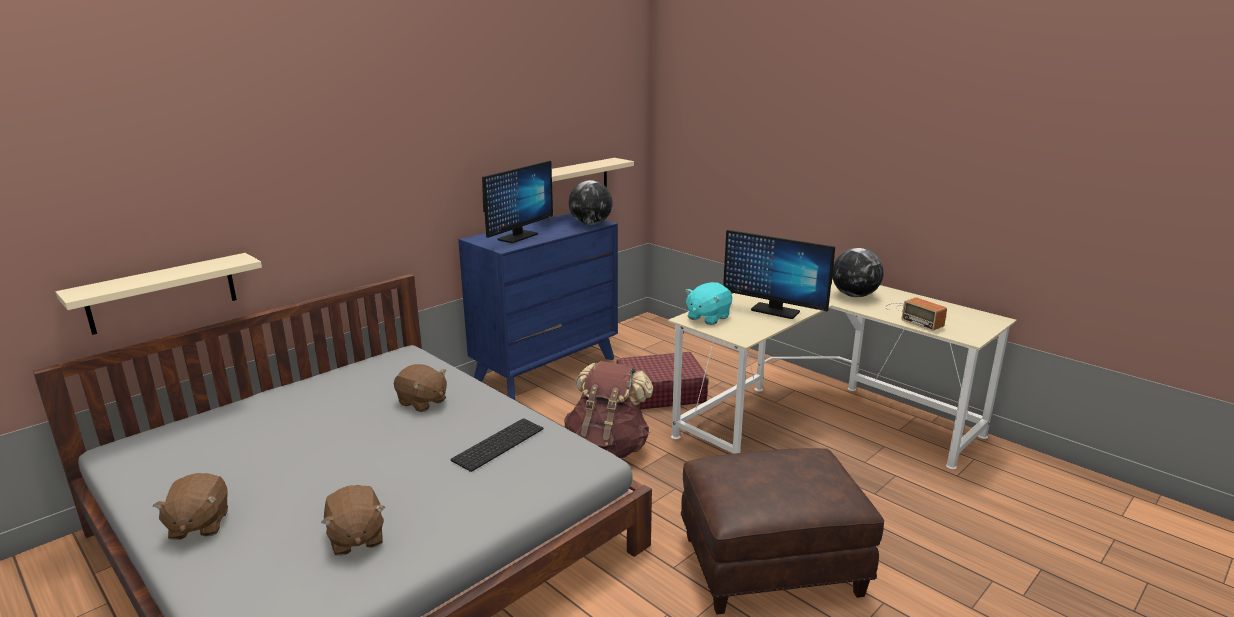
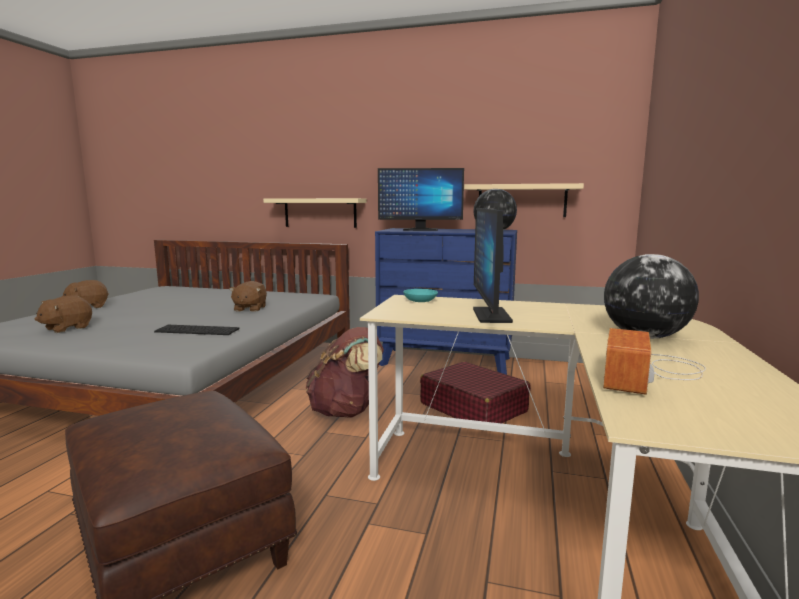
camera: 60 degrees right, 10 degrees down
(162, 293) = (212, 217): beige shelf -> beige shelf (320, 212)
(707, 317) = (421, 301): turquoise plush toy -> turquoise bowl

